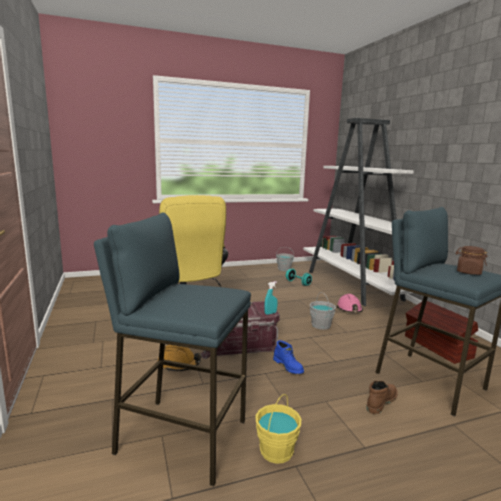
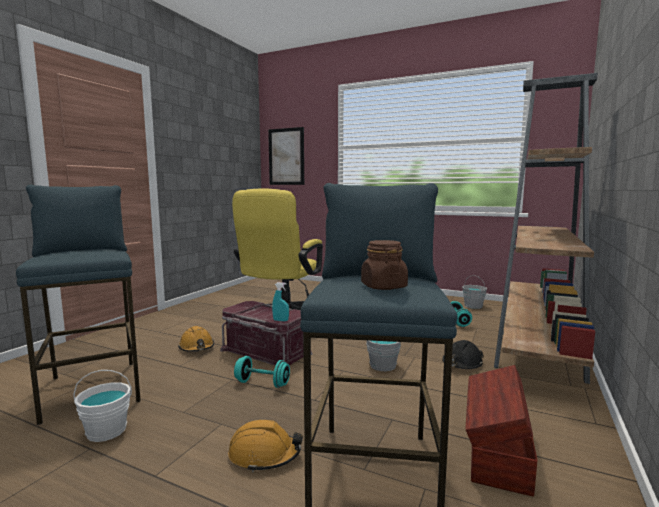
camera: 45 degrees right, 5 degrees down
(90, 144) = (286, 156): none -> picture
(276, 451) = (106, 431): yellow bucket -> white bucket
(288, 366) = (262, 383): blue boot -> turquoise dumbbell
(349, 309) = (462, 364): pink hard hat -> black hard hat
(353, 285) = (537, 343): white bookcase -> brown bookcase
(380, 401) = (264, 455): brown boot -> orange hard hat

